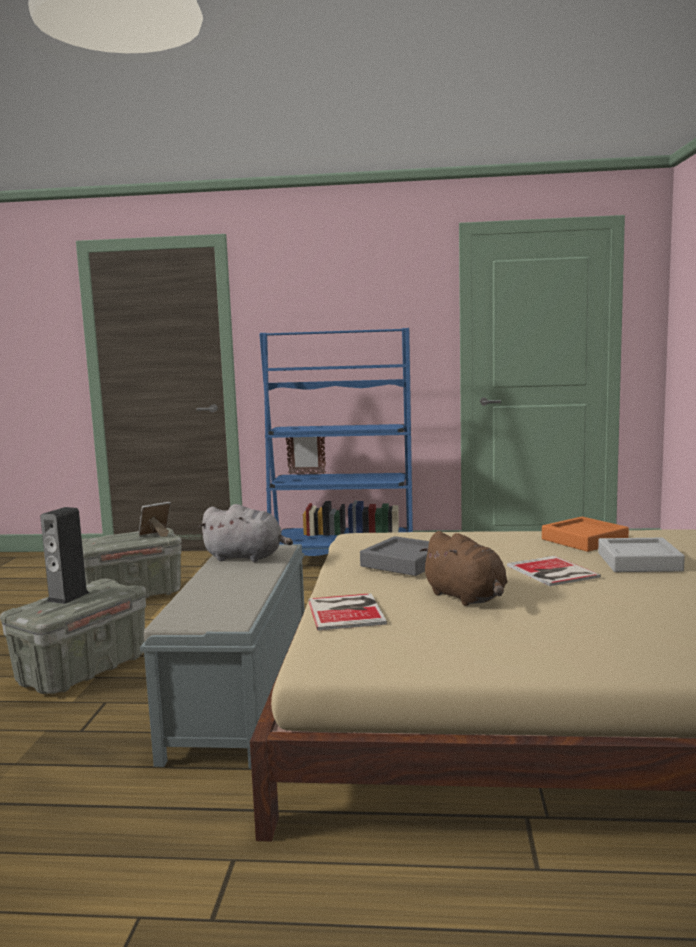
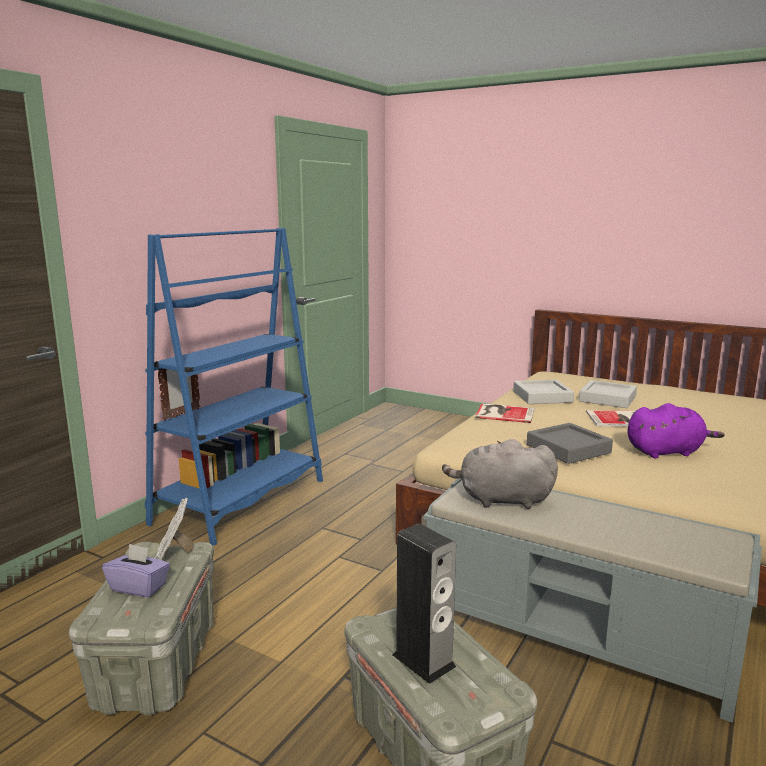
camera: 65 degrees left, 5 degrees up
(117, 538) = (139, 587): none -> purple tissue box
(247, 557) = (501, 500): grey plush toy -> grey plush toy turned 120 degrees counterclockwise
(347, 611) = (693, 491): book -> book (503, 413)
(467, 598) = (667, 452): brown plush toy -> purple plush toy
(584, 540) = (542, 397): orange tray -> grey tray

